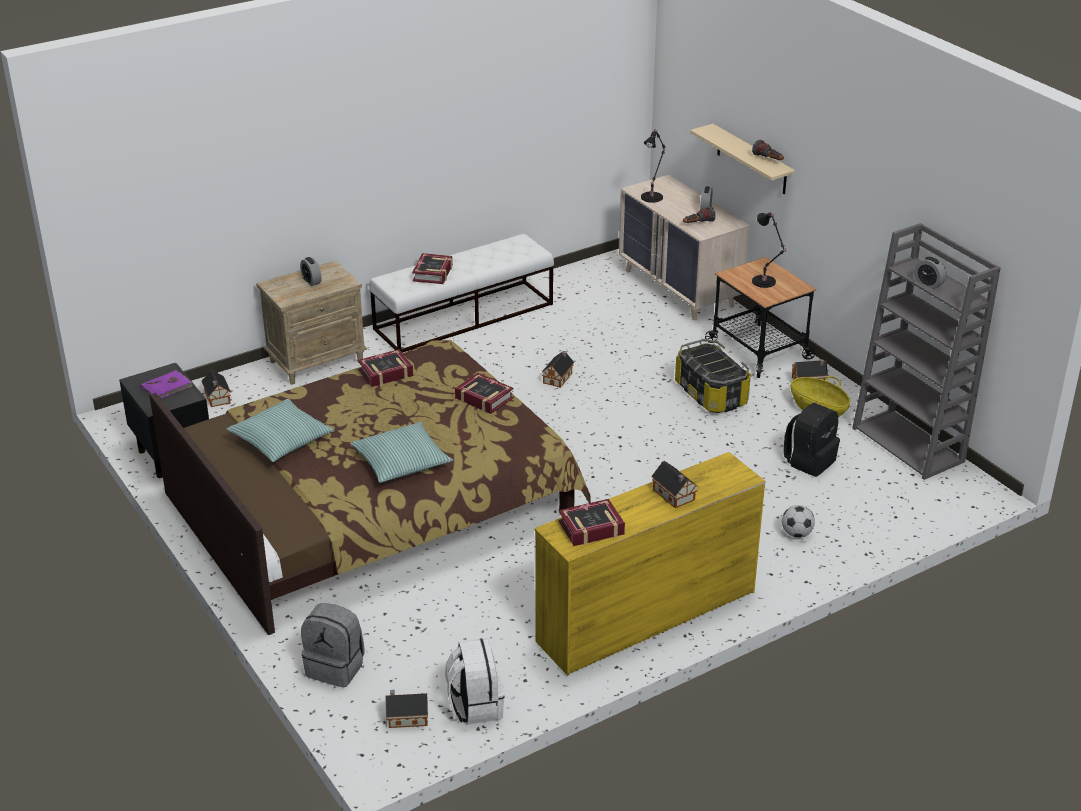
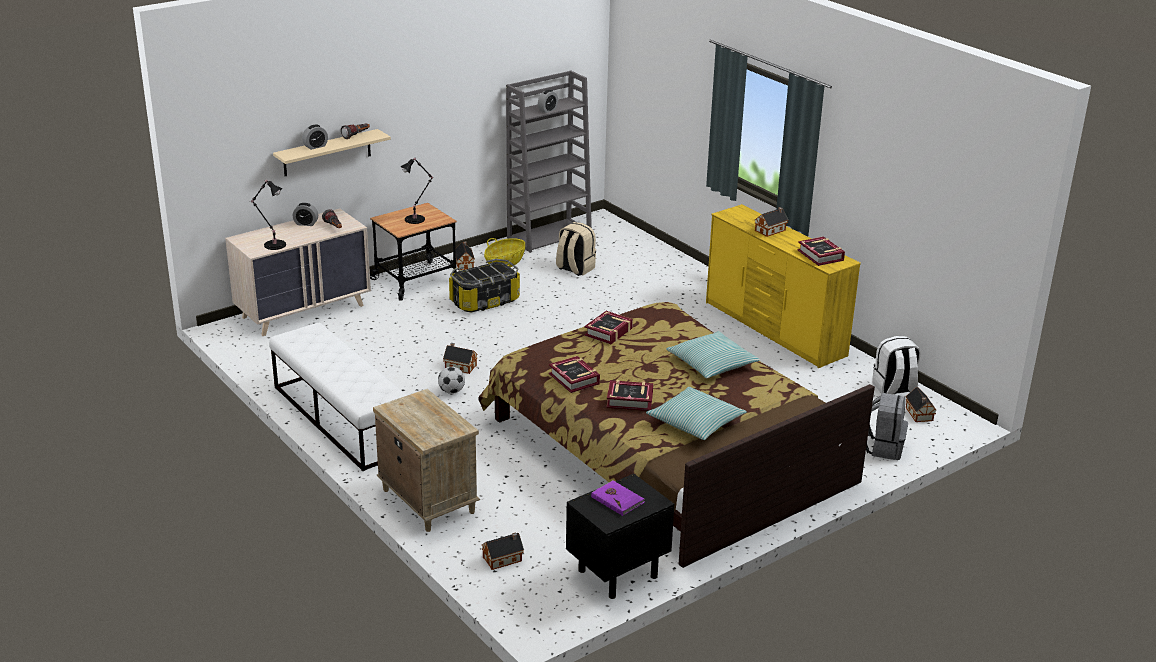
camera: 95 degrees left, 5 degrees down
(311, 281) = (421, 416): alarm clock -> alarm clock (315, 146)
(433, 273) = (355, 380): book -> book (629, 400)
(796, 534) = (665, 277): football -> football (451, 391)
(809, 461) = (575, 269): black backpack -> beige backpack

